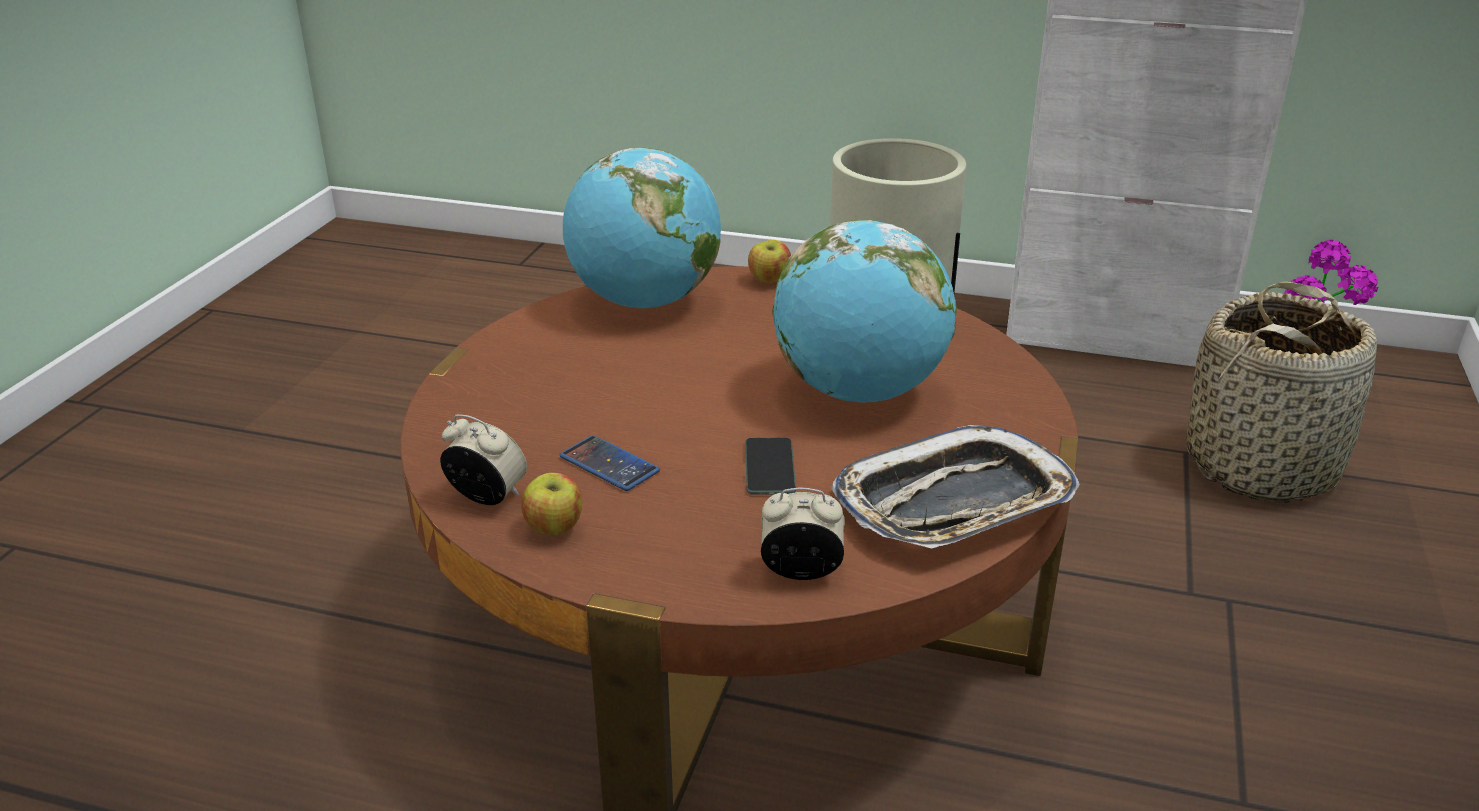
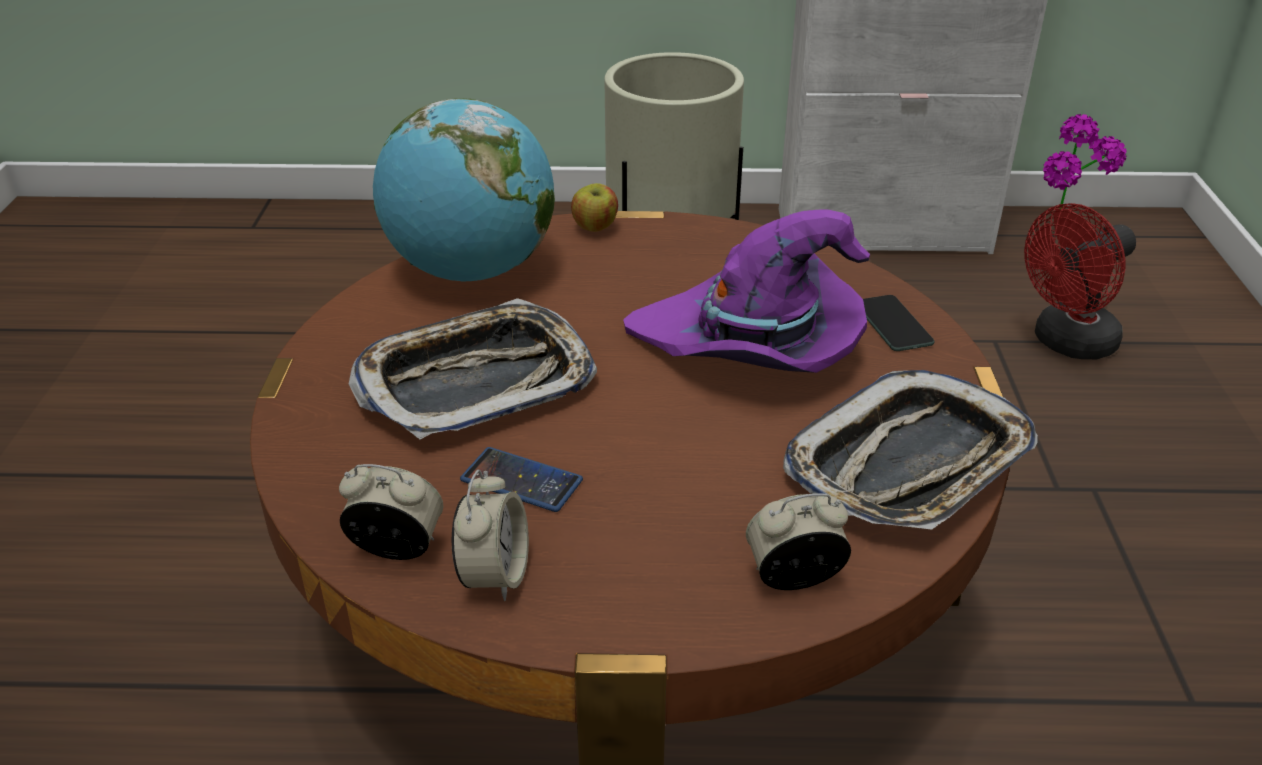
camera: 15 degrees left, 5 degrees up
(554, 528) = (494, 575): apple -> alarm clock
(608, 386) = (476, 381): none -> tray
(769, 467) = (699, 454): phone -> phone (893, 324)
(859, 392) = (751, 347): globe -> purple hat
(1262, 465) = (1066, 343): basket -> red fan

